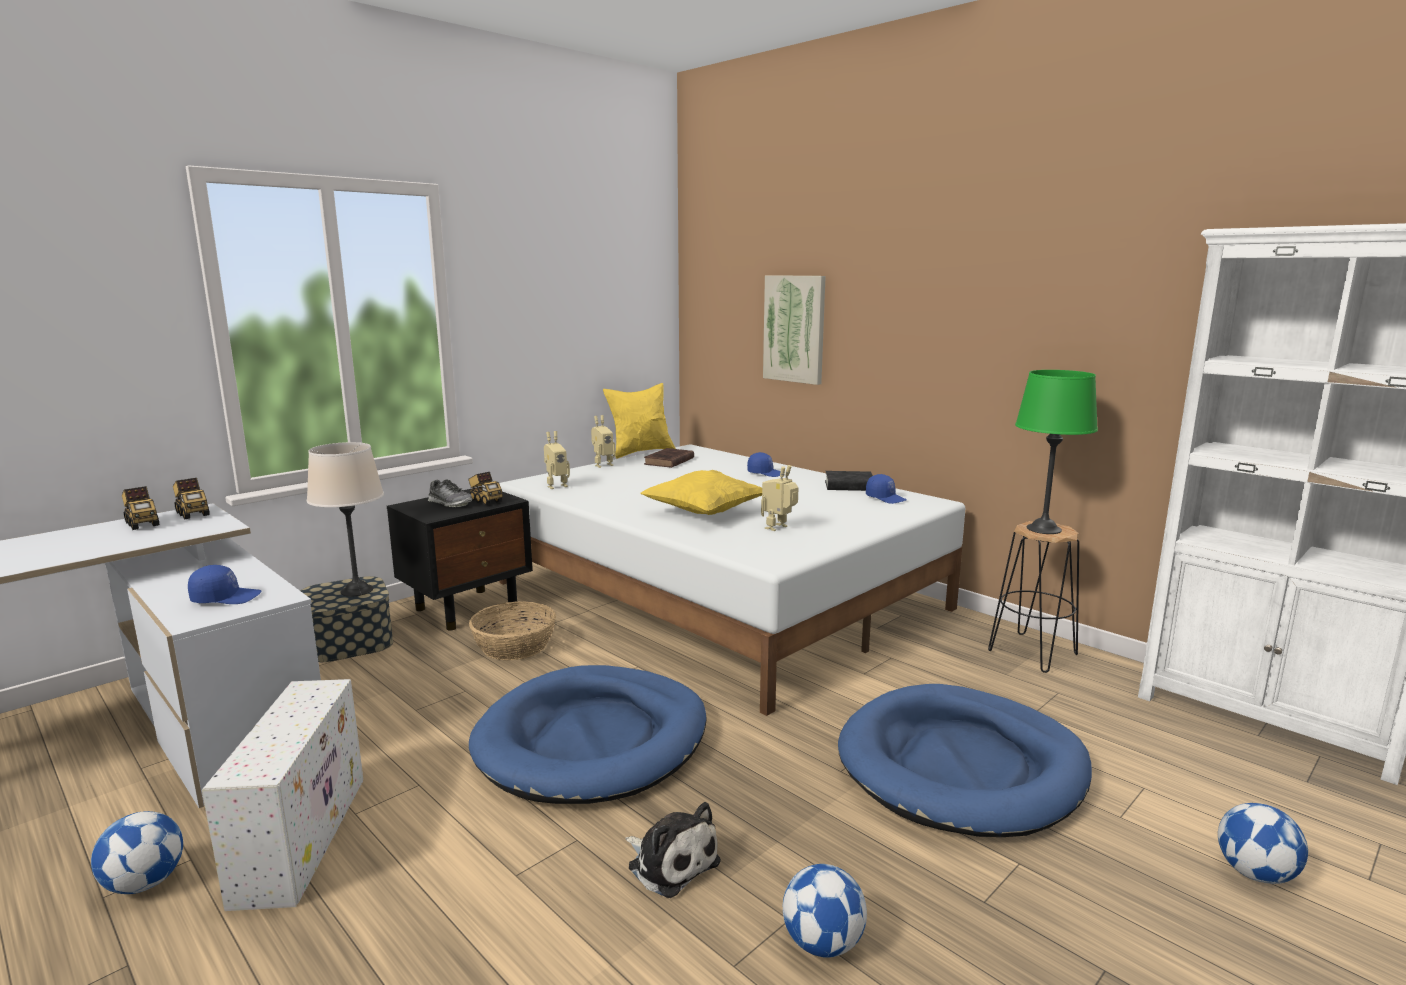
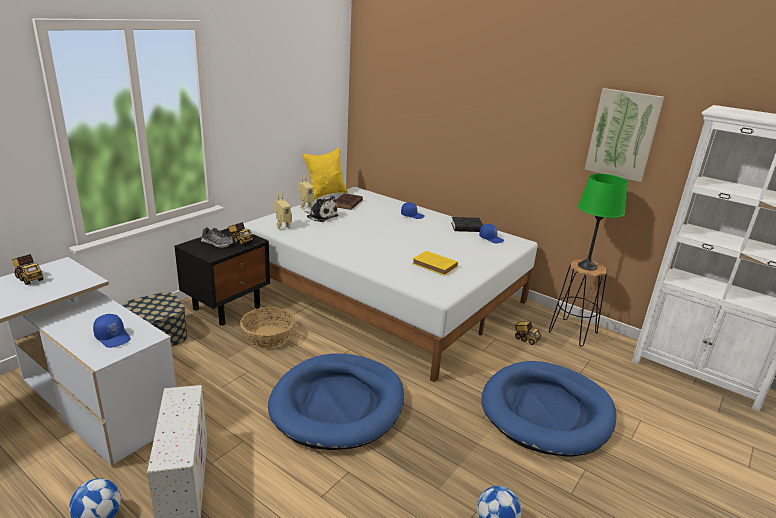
camera: 10 degrees left, 10 degrees up
(192, 514) = (59, 268): toy truck -> toy truck (525, 339)
(226, 598) = (113, 337): blue cap -> blue cap turned 60 degrees clockwise
(356, 590) = (162, 304): beige table lamp -> none
(670, 862) = (405, 482): plush toy -> plush toy (321, 216)
(704, 513) = (386, 252): yellow pillow -> none
(779, 528) = (436, 266): toy robot -> yellow book
(794, 329) = (432, 121): picture -> picture (622, 134)
(1255, 874) = (697, 468): football -> none

